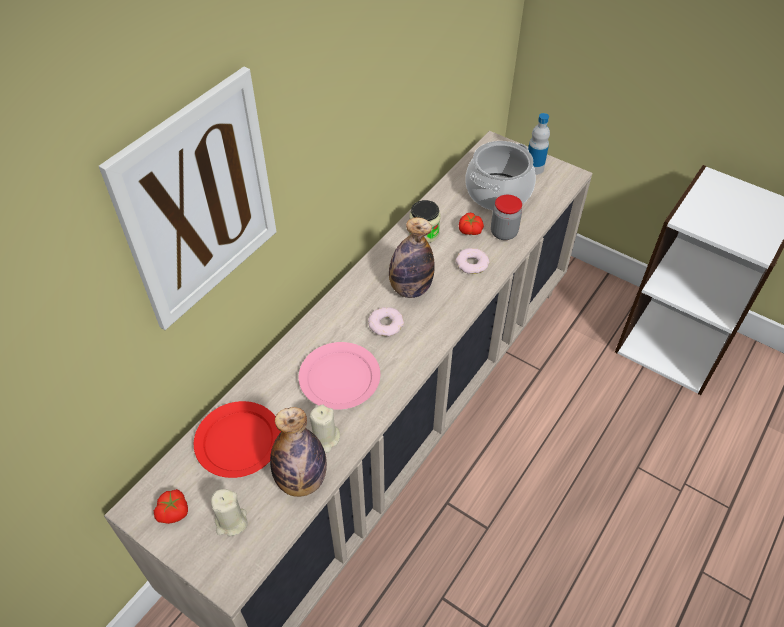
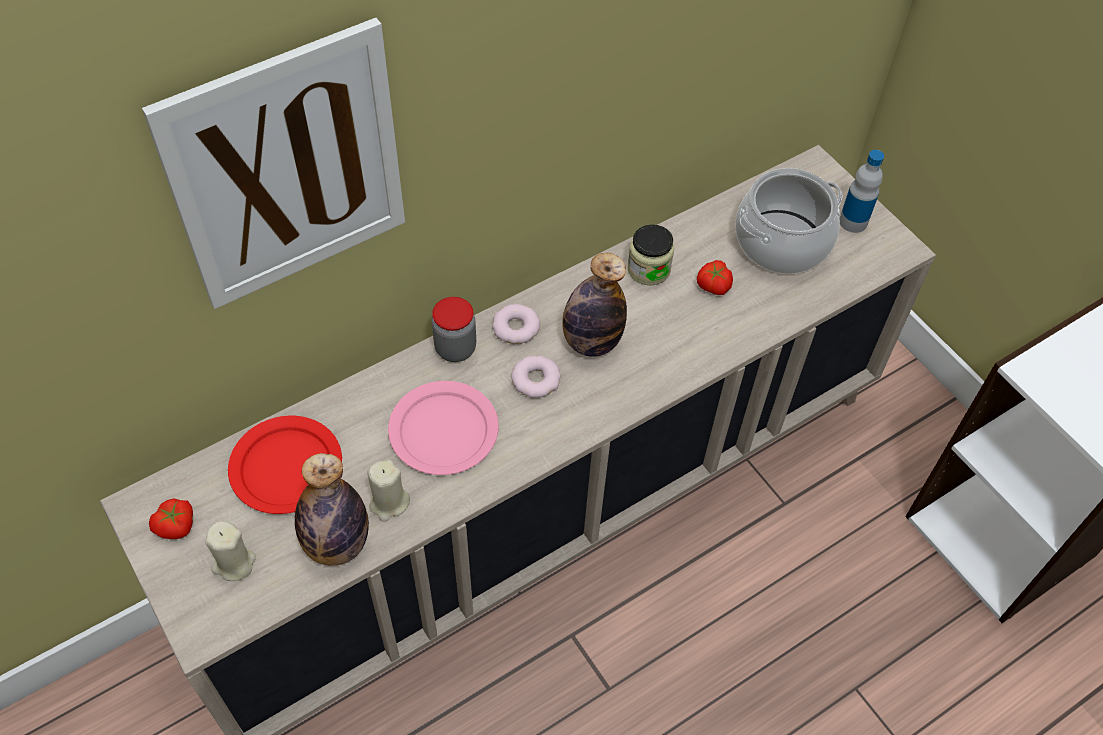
camera: 20 degrees right, 5 degrees up
(472, 264) = (691, 334): donut -> donut (516, 328)
(503, 233) = (758, 304): jar -> jar (455, 348)

